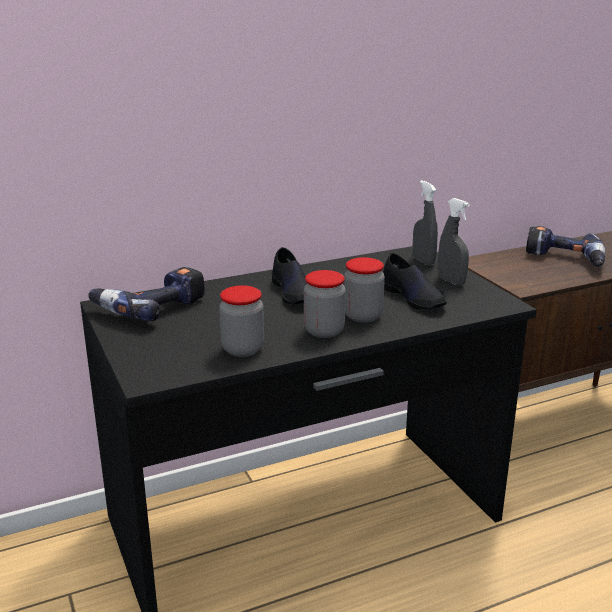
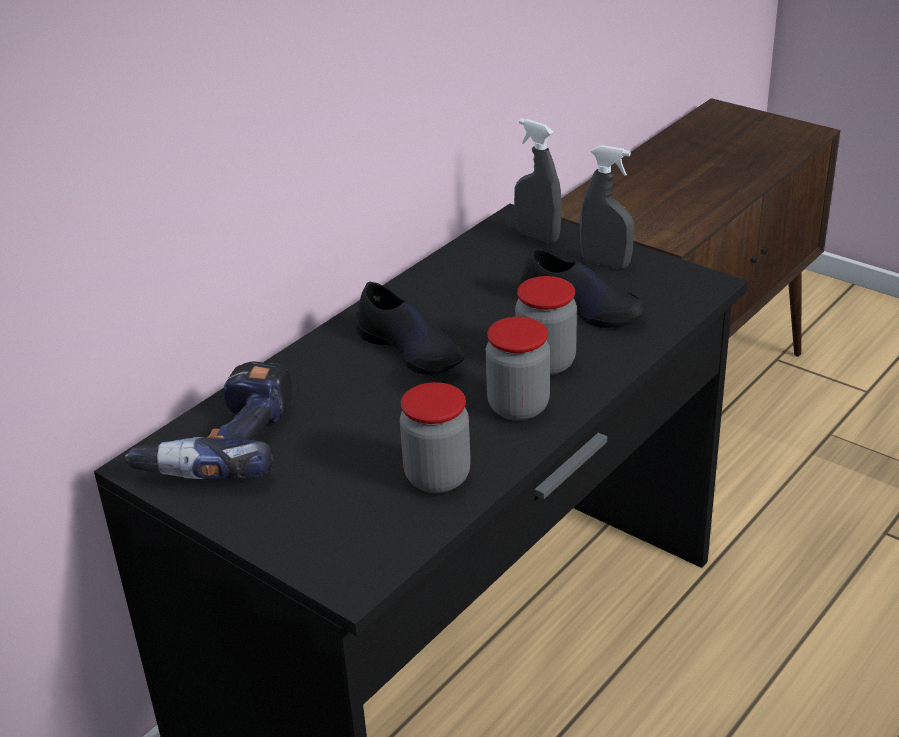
camera: 25 degrees left, 10 degrees up
(563, 260) = (684, 173): power drill -> none

